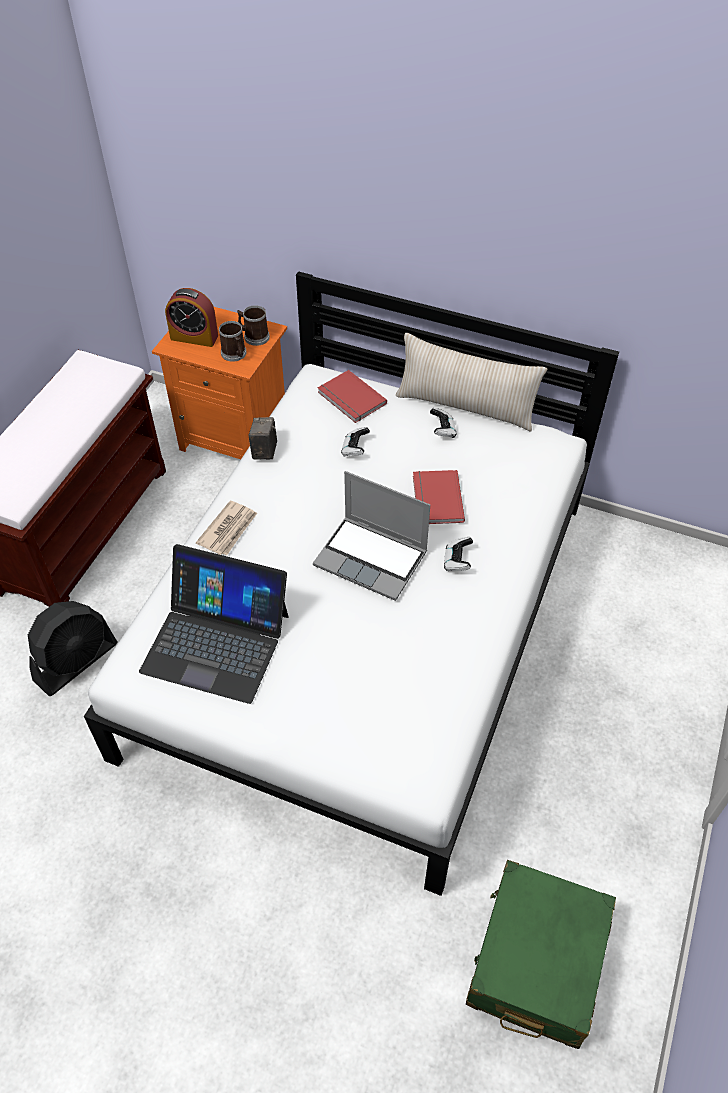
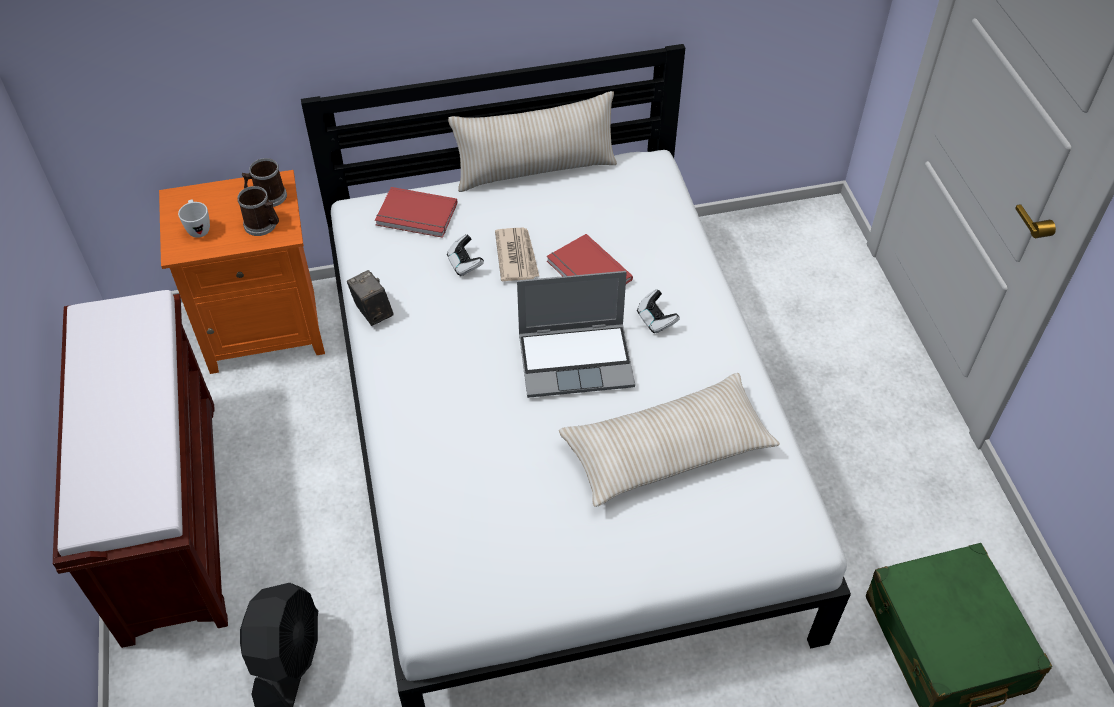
camera: 35 degrees left, 0 degrees up
(194, 337) = (198, 228): alarm clock -> white mug
(216, 642) = (497, 526): laptop -> none
(228, 530) = (408, 411): newspaper -> newspaper (516, 256)
(380, 660) = (667, 450): none -> beige pillow
(442, 430) = (534, 203): game controller -> none

